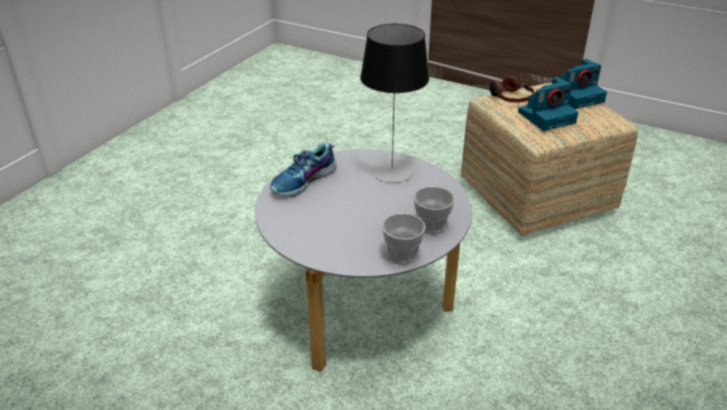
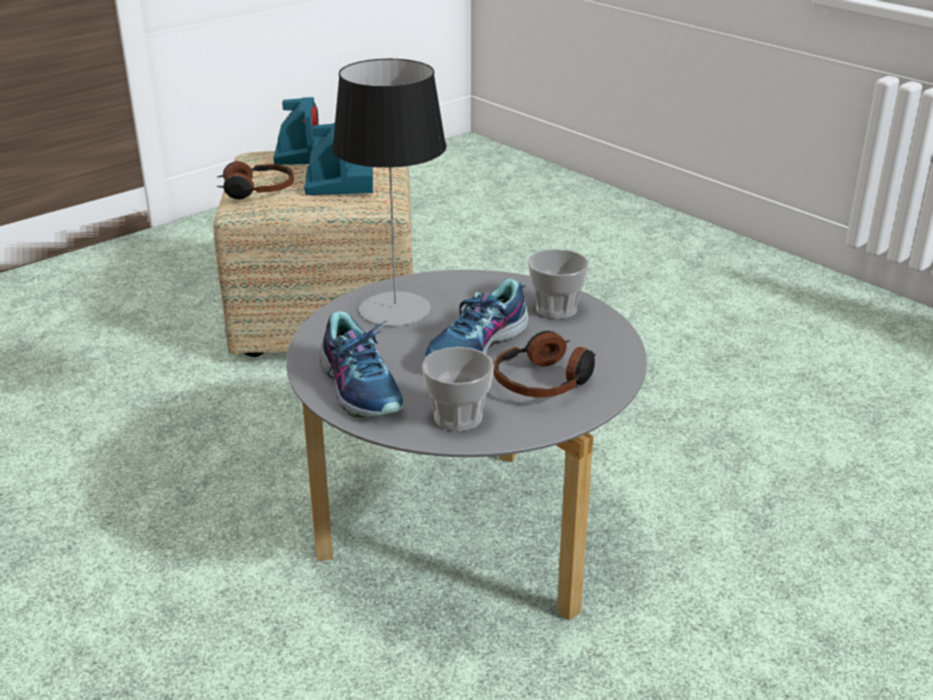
camera: 70 degrees left, 5 degrees down
(342, 238) = (545, 380): none -> headphones
(366, 207) = (478, 347): none -> shoe
(402, 255) = (611, 343): cup -> cup (458, 418)

